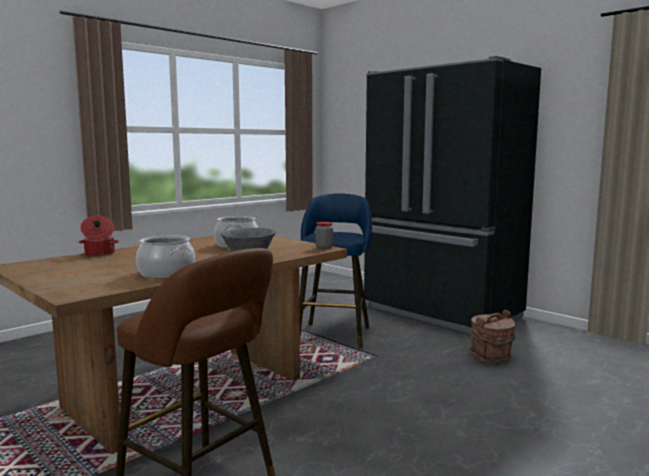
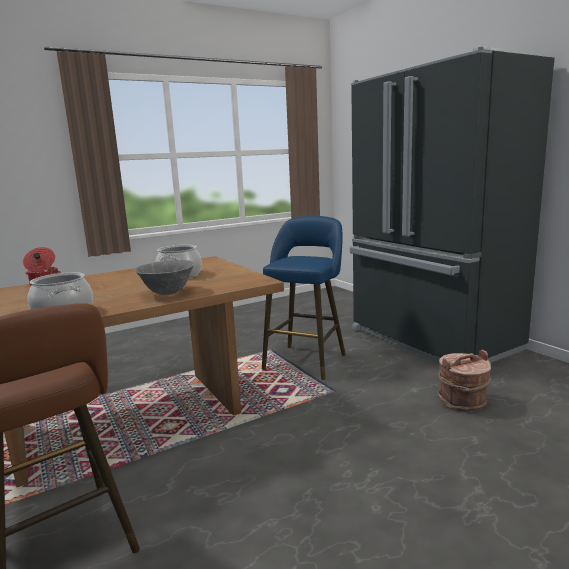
camera: 15 degrees right, 5 degrees up
(324, 247) = (260, 280): jar -> none

